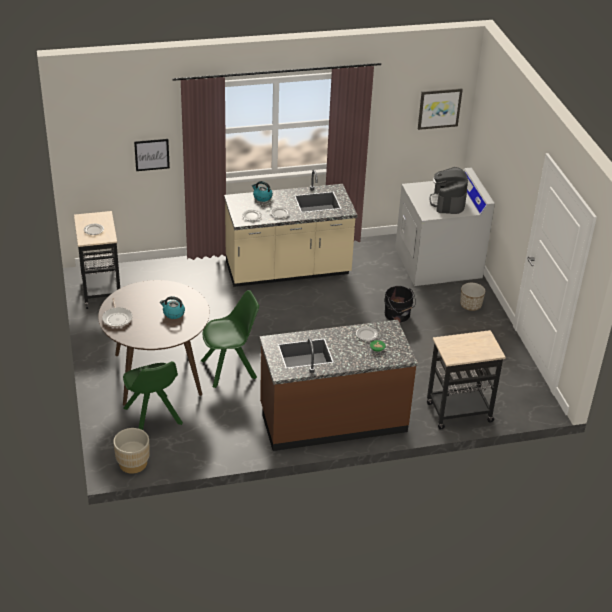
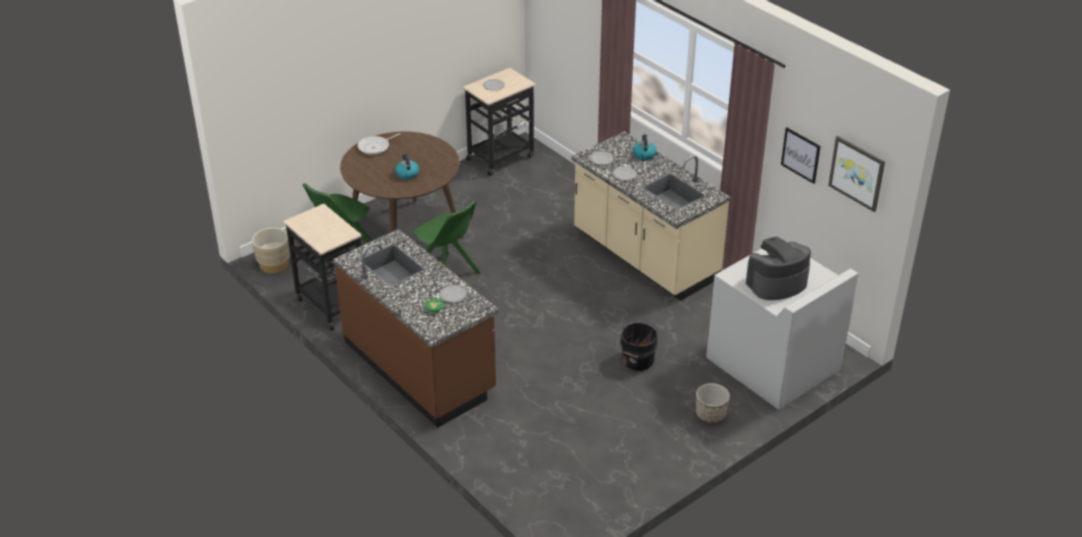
camera: 65 degrees right, 0 degrees up
(152, 154) = (585, 47): picture -> picture (800, 155)
(458, 413) = (497, 459): cart -> cart (330, 306)

